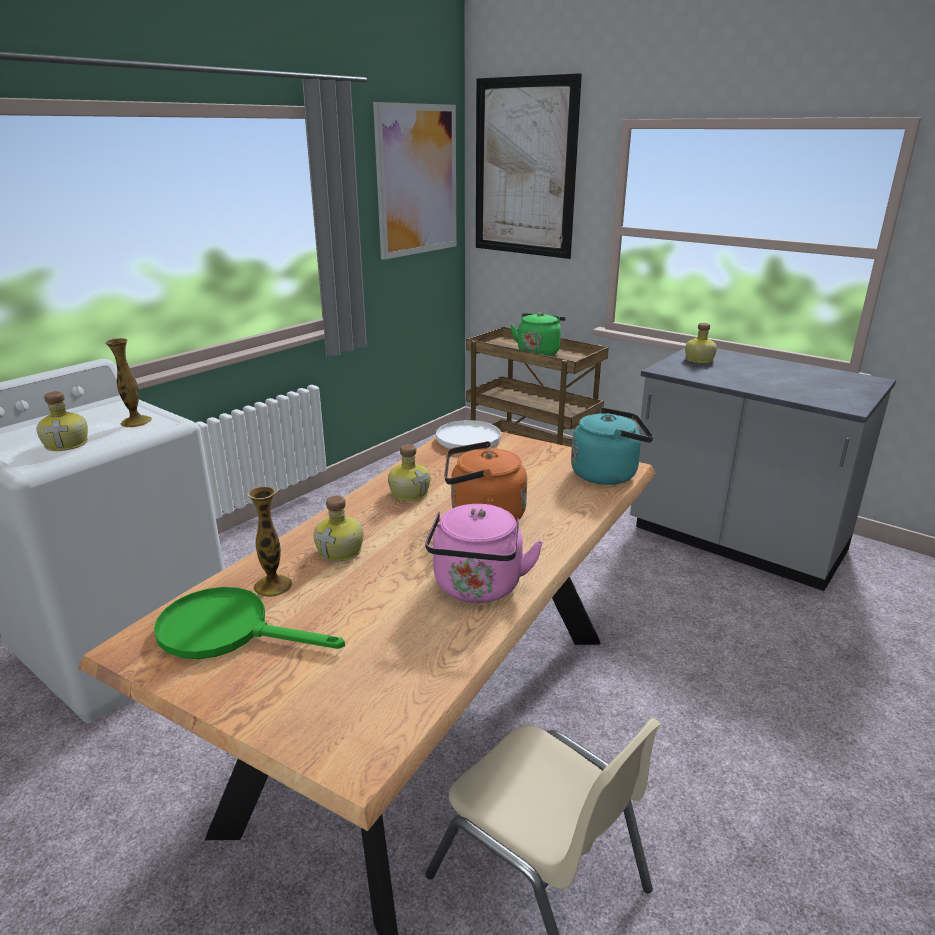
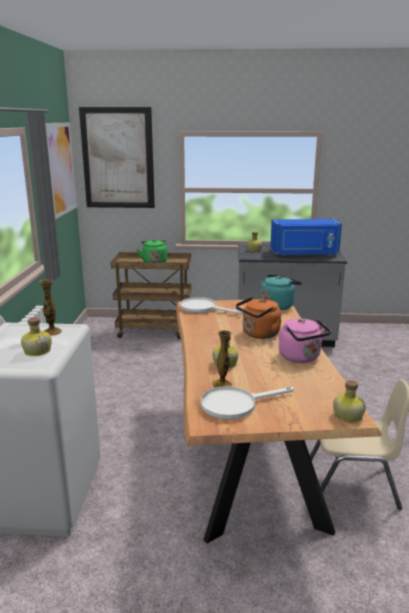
camera: 35 degrees left, 5 degrees down
(228, 631) = (235, 404): green frying pan -> white frying pan
(410, 492) = (211, 334): bottle -> bottle (347, 415)
(791, 384) = (304, 254): none -> blue microwave

